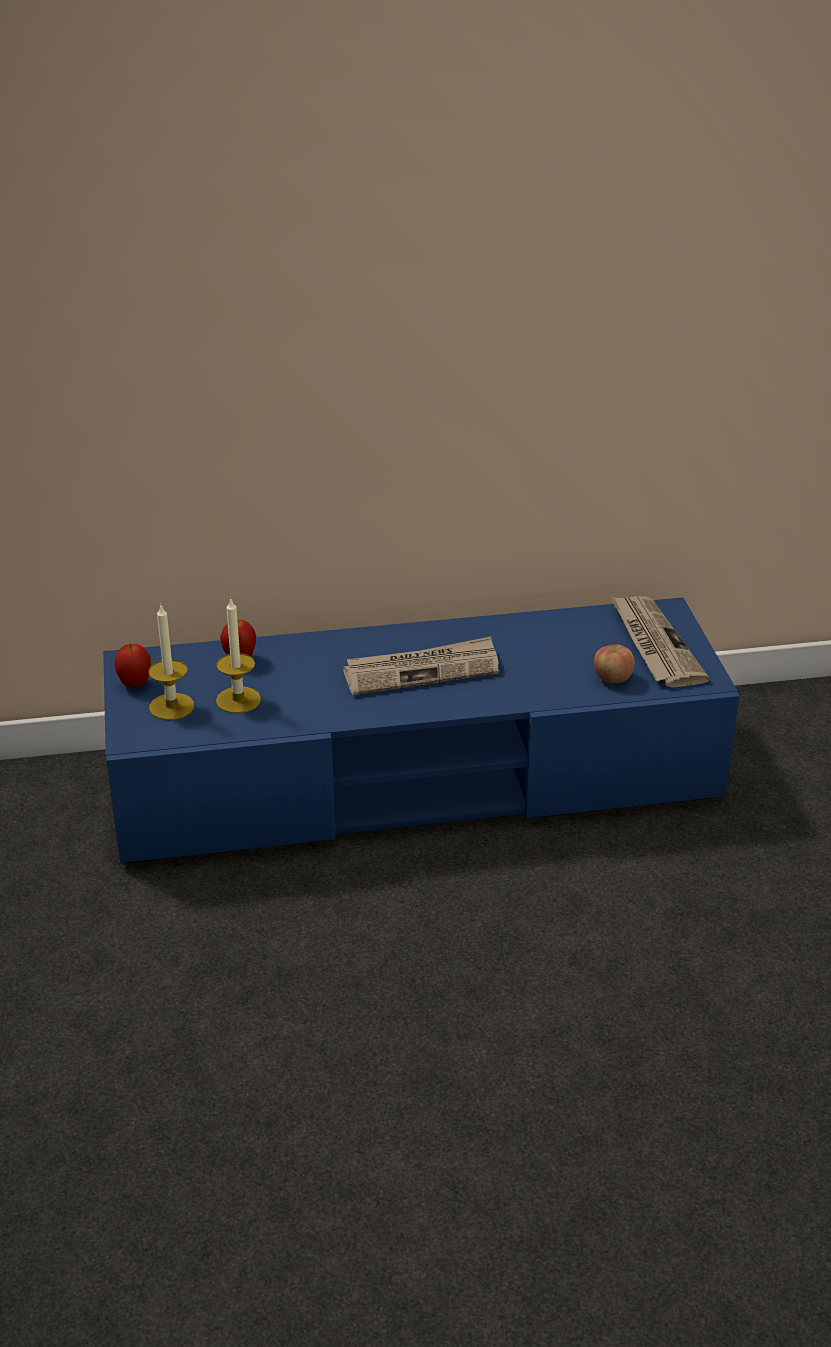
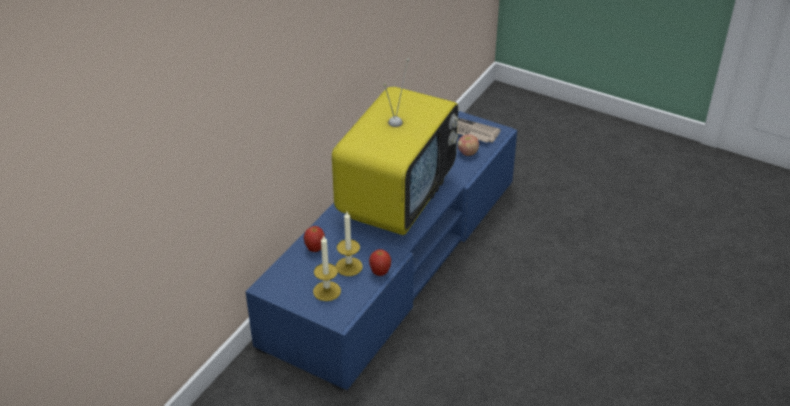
camera: 50 degrees left, 5 degrees up
(135, 684) = (291, 294): apple -> apple (380, 273)
(422, 670) = (396, 199): newspaper -> television

